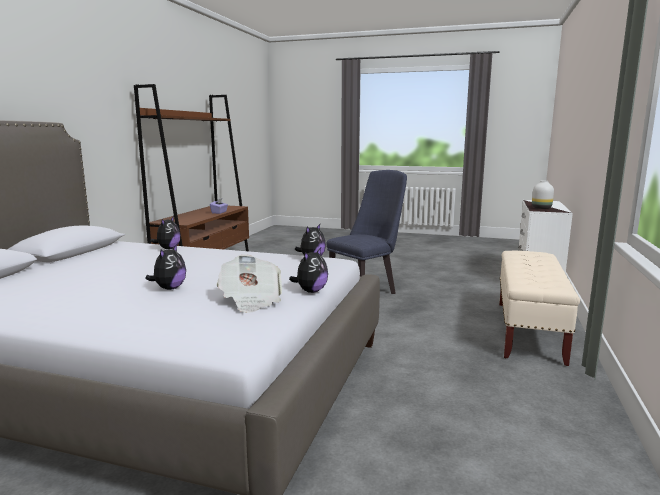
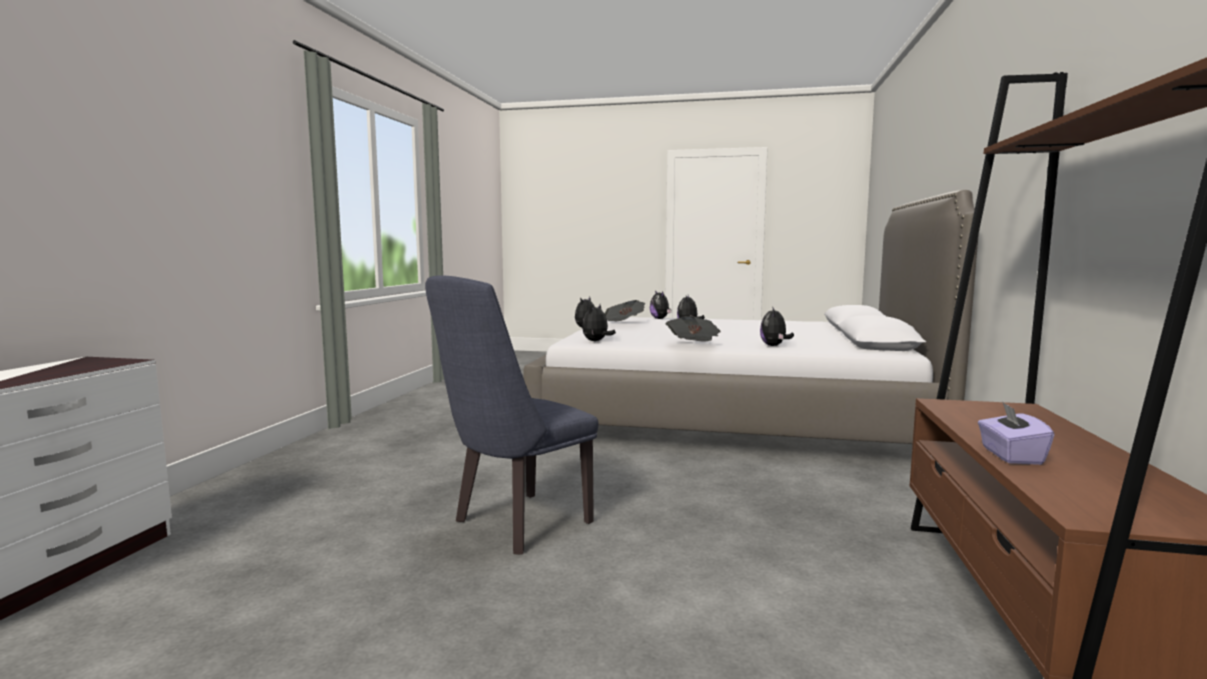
camera: 175 degrees right, 5 degrees down
(163, 323) = (660, 319): none -> plush toy
(231, 251) = (694, 344): none -> newspaper
(528, 331) = (322, 461): beige bench -> none
(542, 208) = (84, 366): white vase -> none

